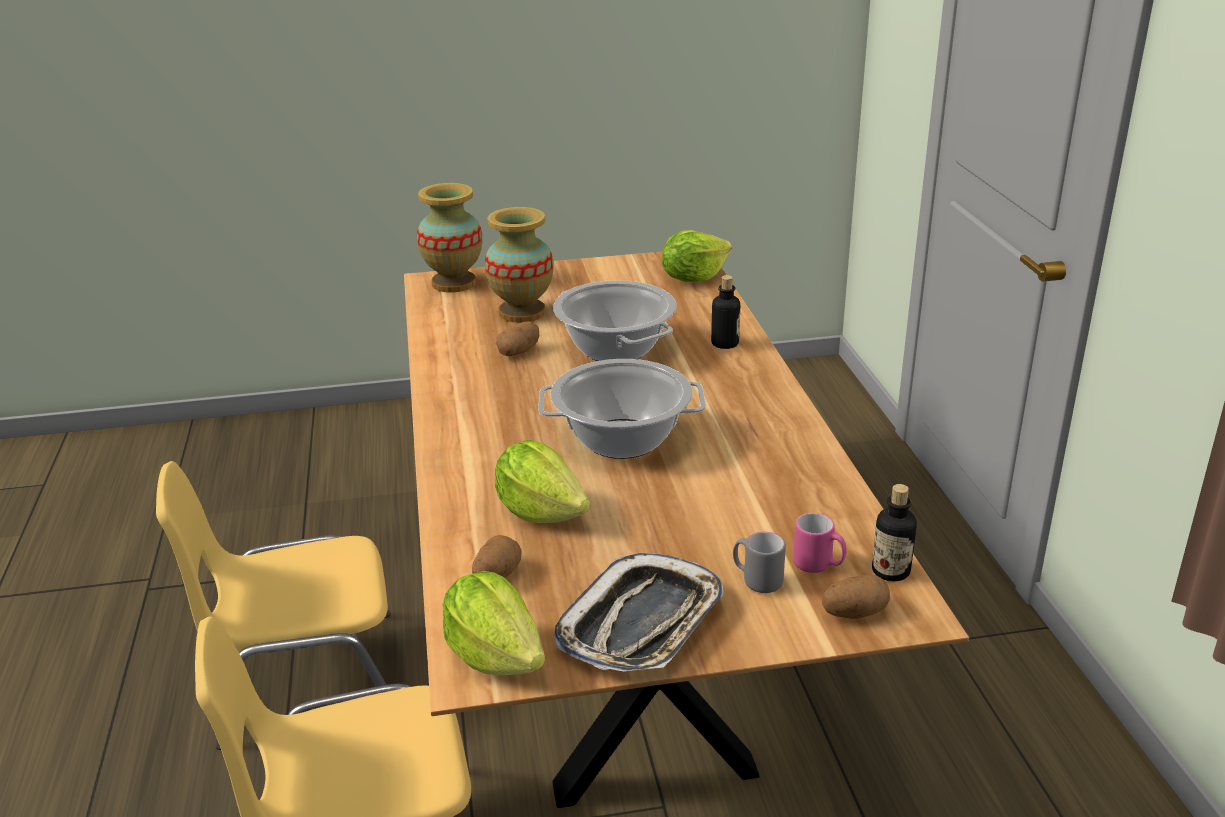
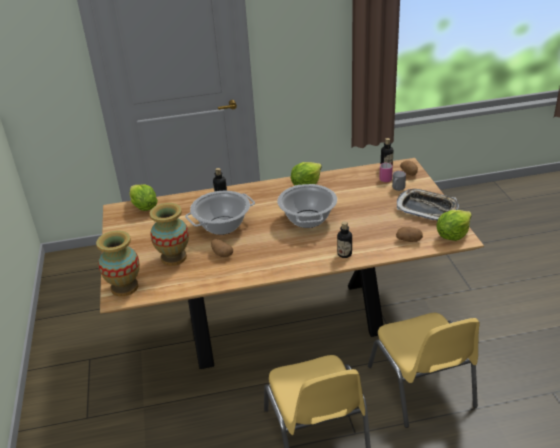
camera: 90 degrees left, 5 degrees up
(470, 481) = (344, 254): none -> bottle
(541, 511) = (364, 234): lettuce -> lettuce (306, 185)

